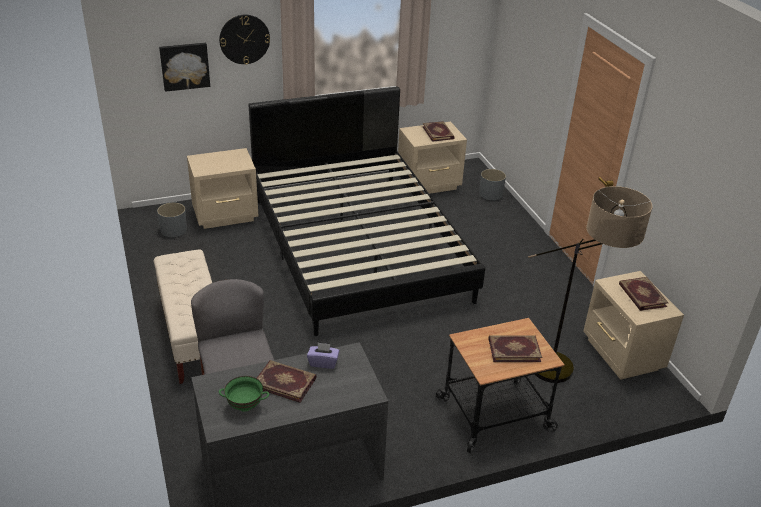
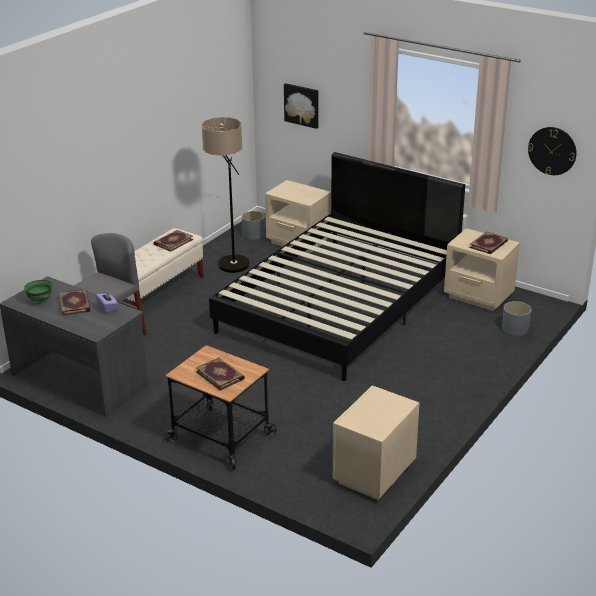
camera: 55 degrees right, 5 degrees down
(244, 39) = (347, 96): wall clock -> wall clock (552, 150)
(565, 377) = (306, 455): floor lamp -> floor lamp (231, 271)
(641, 295) = (380, 413): book -> book (173, 242)

